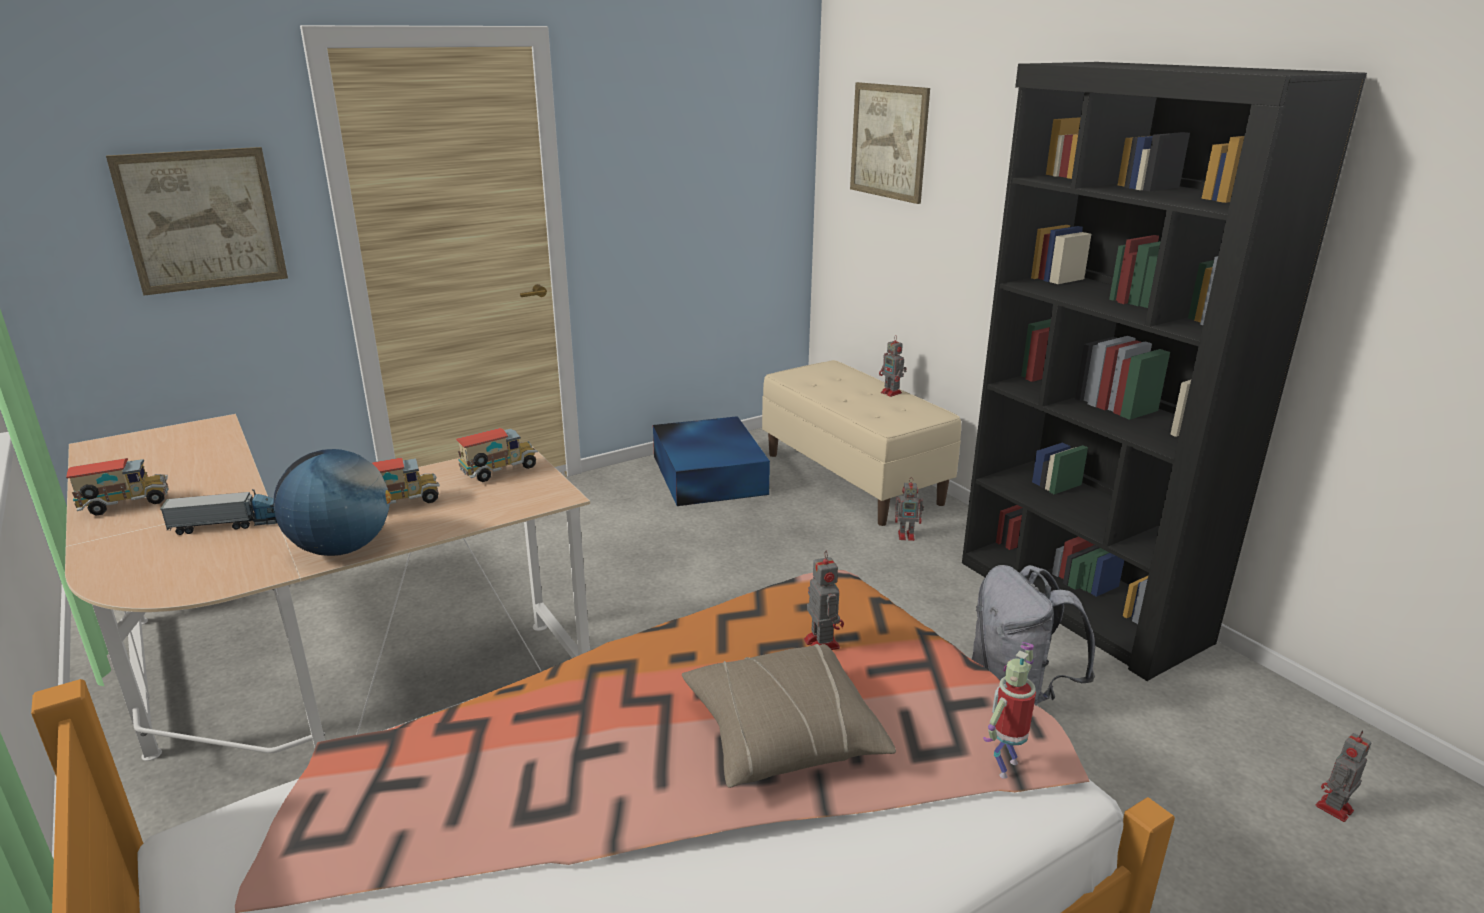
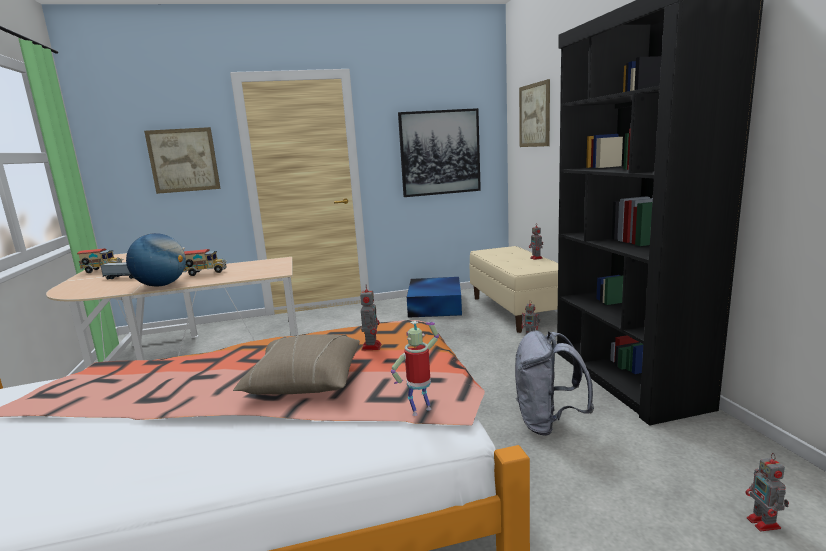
camera: 20 degrees right, 10 degrees down
(500, 472) = (264, 265): toy truck -> none
(707, 192) = (440, 153): none -> picture
(1333, 809) = (764, 524): toy robot -> toy robot turned 75 degrees counterclockwise

